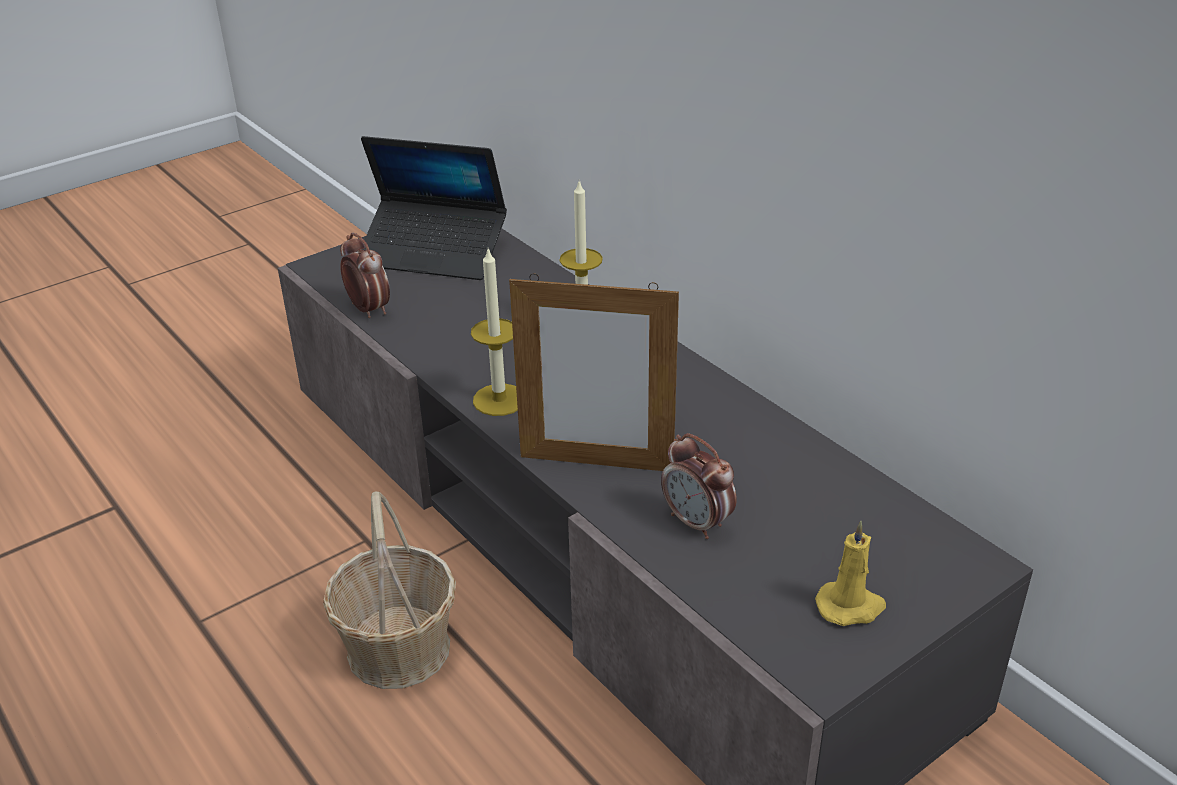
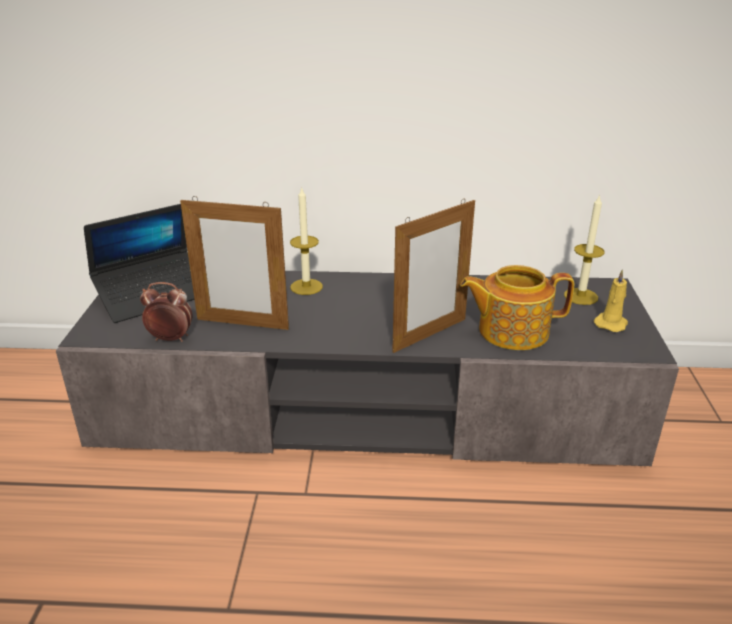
camera: 50 degrees left, 5 degrees down
(398, 649) = (366, 525): basket -> none
(449, 331) = (242, 324): none -> picture frame
(499, 400) = (333, 337): candle -> candle (581, 296)
(697, 523) = (511, 331): alarm clock -> teapot

